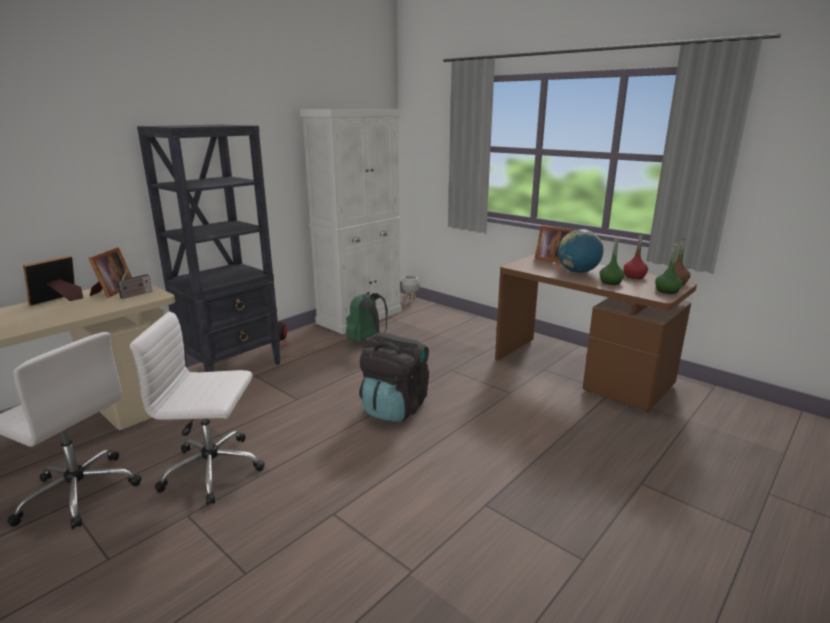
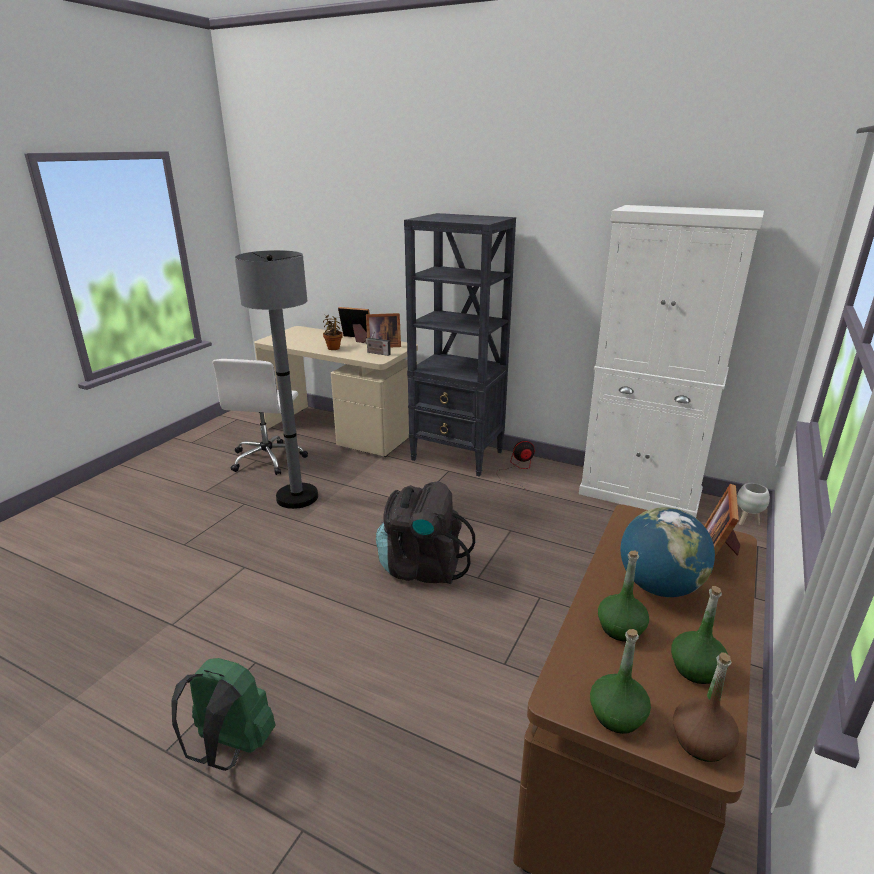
camera: 75 degrees right, 5 degrees up
(69, 312) = (333, 348): none -> potted plant
(214, 470) = (297, 497): white office chair -> grey floor lamp
(366, 342) = (571, 515): green backpack -> green backpack (230, 748)
(634, 276) = (696, 669): red bottle -> green bottle

